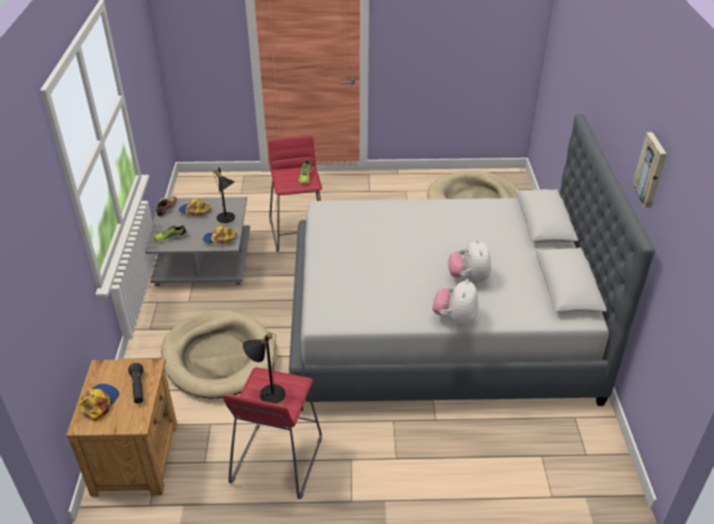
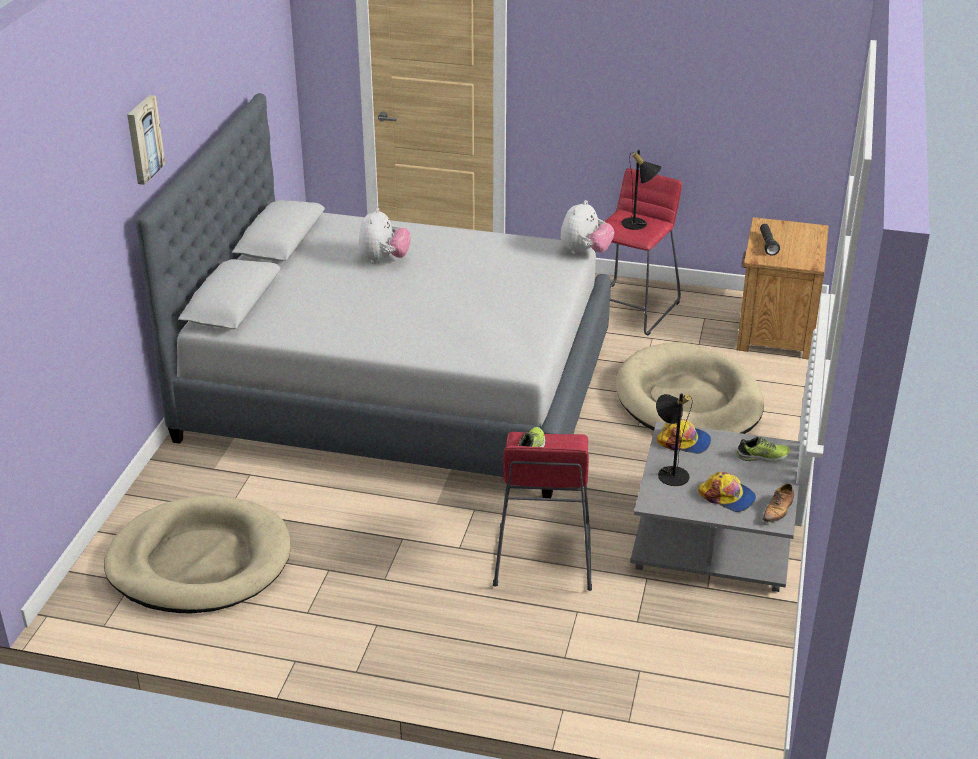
camera: 165 degrees left, 5 degrees down
(99, 403) = (804, 240): cap -> none
(455, 318) = (427, 230): plush toy -> plush toy (585, 252)
(651, 170) = (216, 74): picture -> picture (143, 139)

